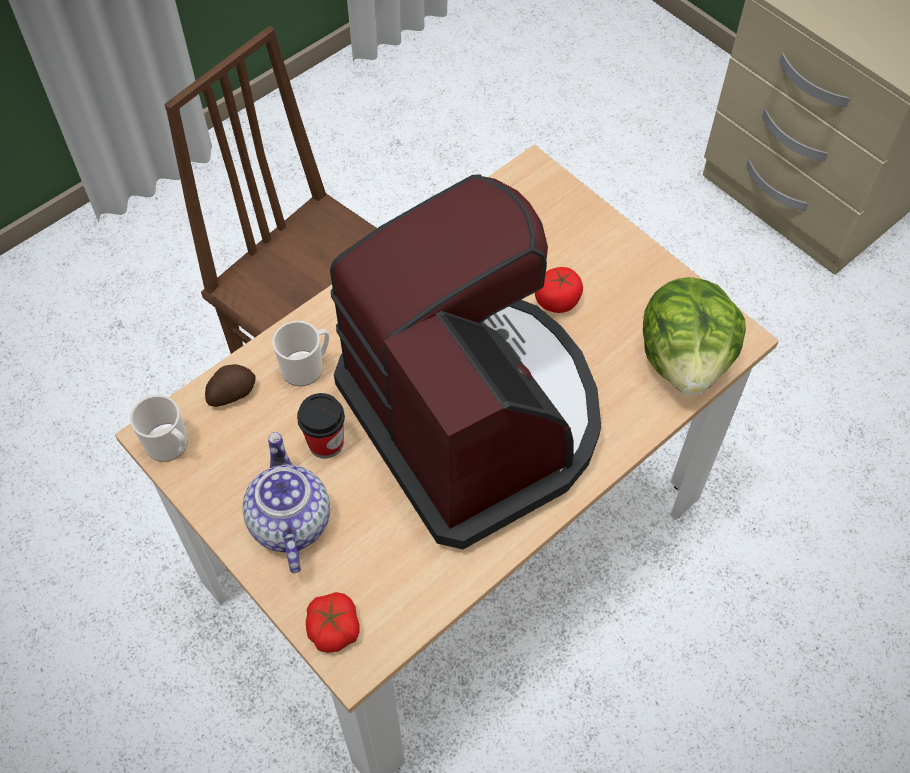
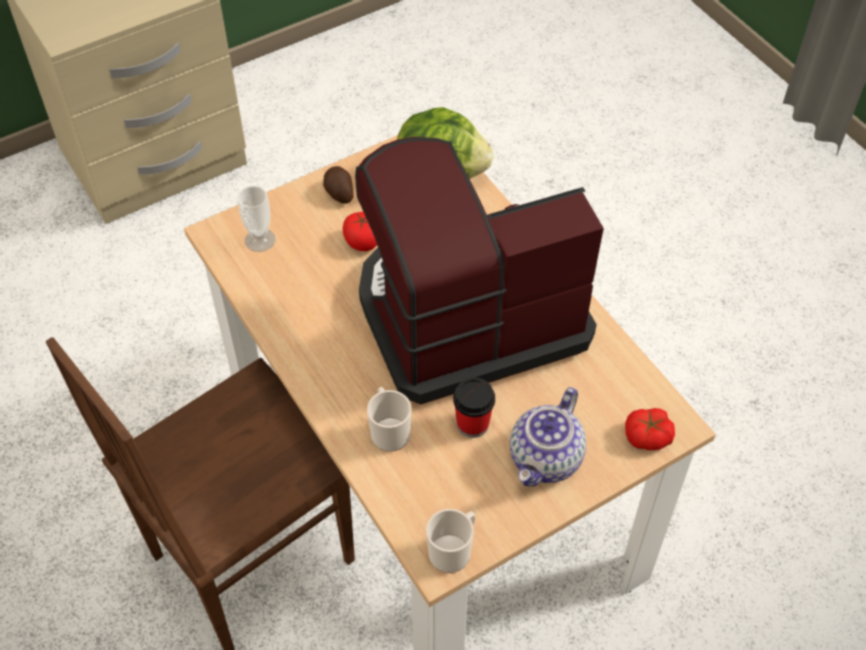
camera: 80 degrees left, 5 degrees down
(231, 392) = (403, 495): potato -> potato (339, 192)
(289, 521) = (546, 459): teapot -> teapot turned 60 degrees counterclockwise
(534, 209) = (260, 240): none -> cup

